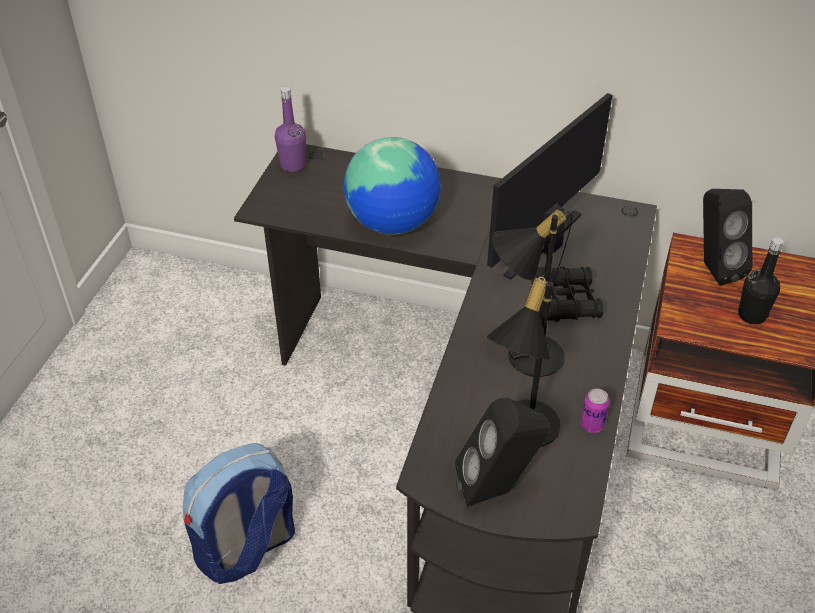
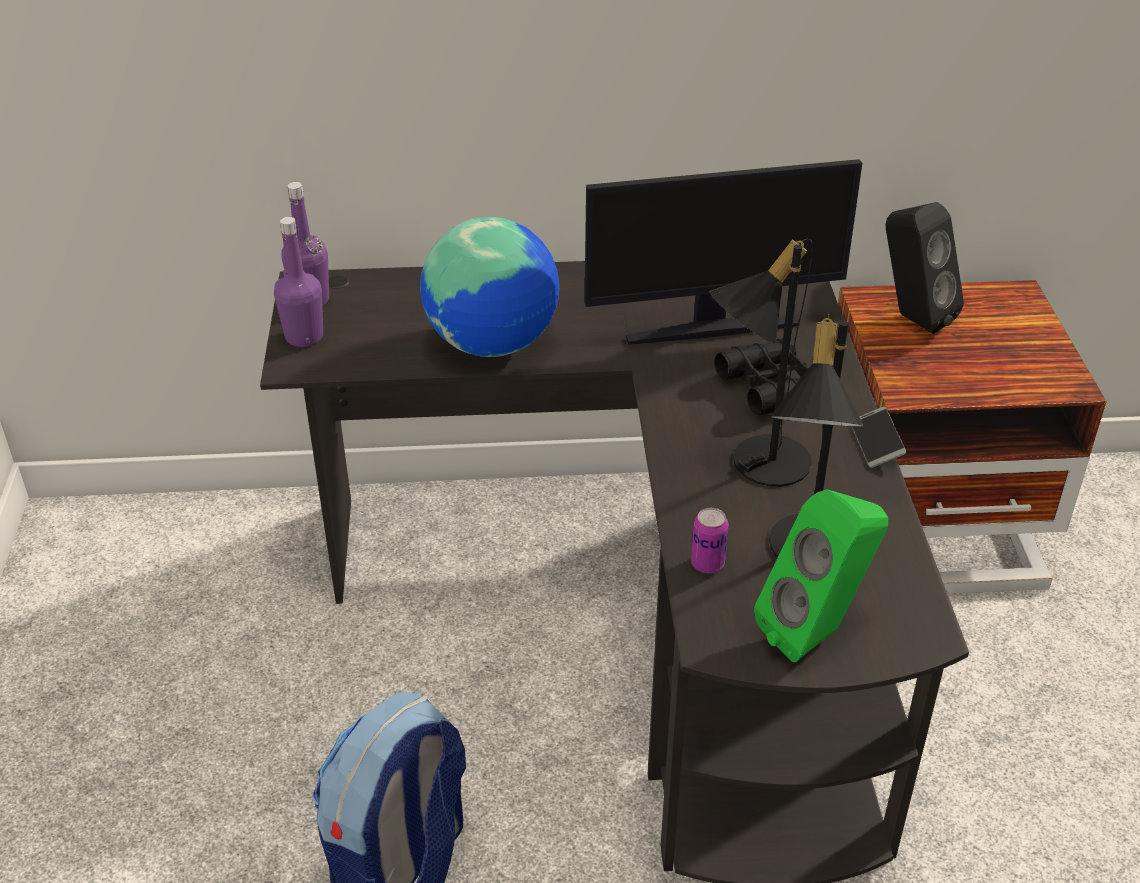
camera: 20 degrees left, 5 degrees down
(276, 190) = (304, 337): none -> purple bottle
(498, 490) = (816, 633): black speaker -> green speaker
(547, 246) = (711, 328): monitor -> monitor turned 120 degrees counterclockwise
(592, 425) = (888, 525): can -> can (707, 564)
(617, 362) = (876, 443): none -> phone
(751, 315) = (985, 360): black bottle -> none

